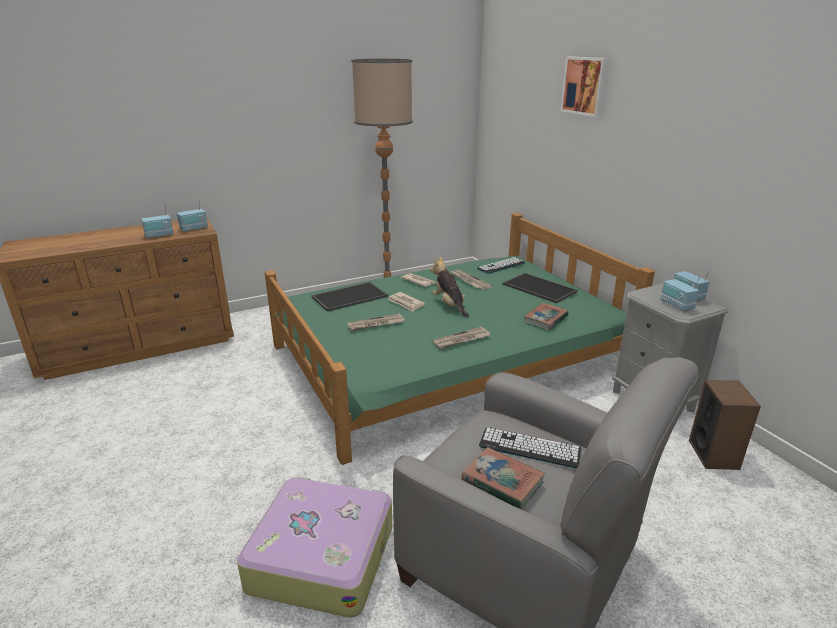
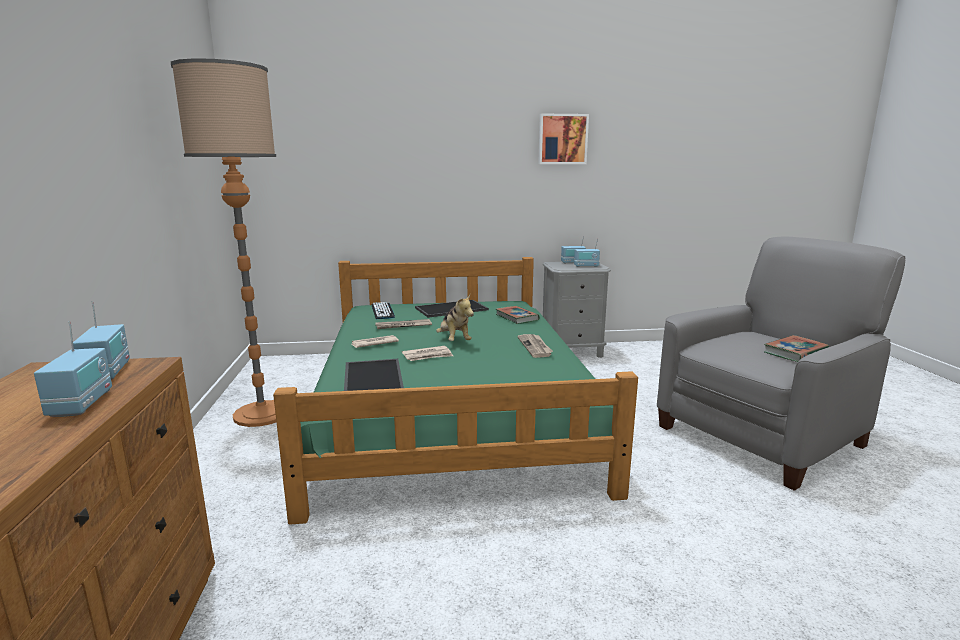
camera: 70 degrees left, 10 degrees down
(322, 555) = (774, 531): suitcase -> none
(375, 324) = (469, 375): newspaper -> none
(449, 305) = (454, 340): plush toy -> plush toy turned 105 degrees counterclockwise
(529, 448) = (749, 340): keyboard -> none
(585, 86) = (416, 116): picture -> picture (562, 139)
(713, 454) = (641, 353): speaker -> none

